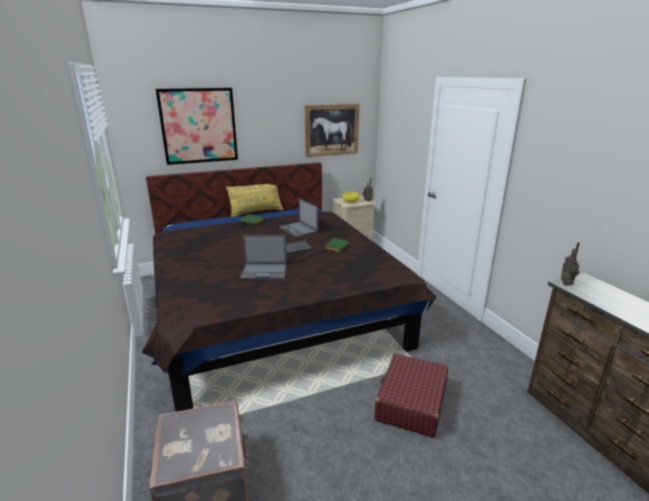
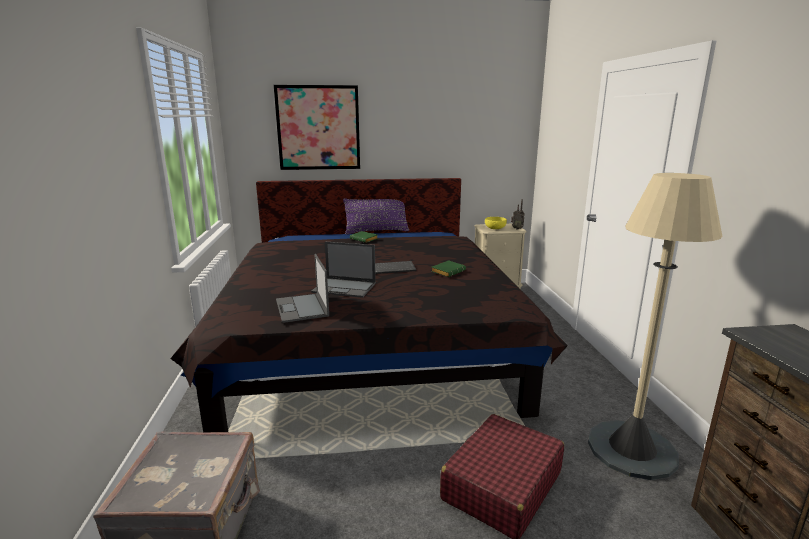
camera: 15 degrees right, 5 degrees down
(256, 212) = (376, 232): yellow pillow -> purple pillow
(298, 229) = (413, 251): laptop -> laptop (302, 308)
(332, 130) = (477, 139): picture -> none
(483, 362) = (631, 449): none -> beige floor lamp
(567, 284) = (755, 334): radio -> none

